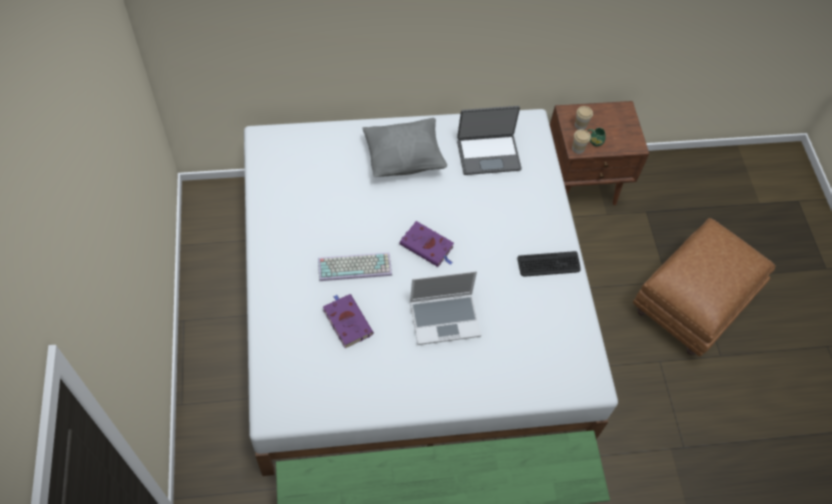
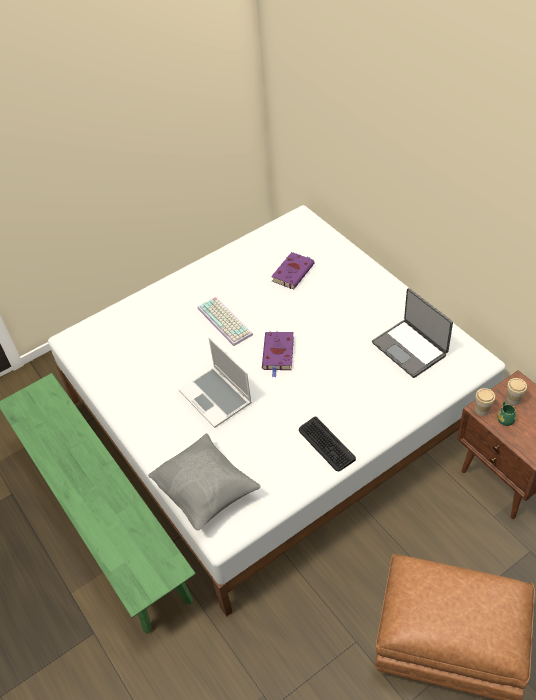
camera: 70 degrees right, 10 degrees down
(346, 321) = (173, 340): purple book -> purple book (293, 272)
(404, 159) = (353, 299): grey pillow -> grey pillow (205, 492)

